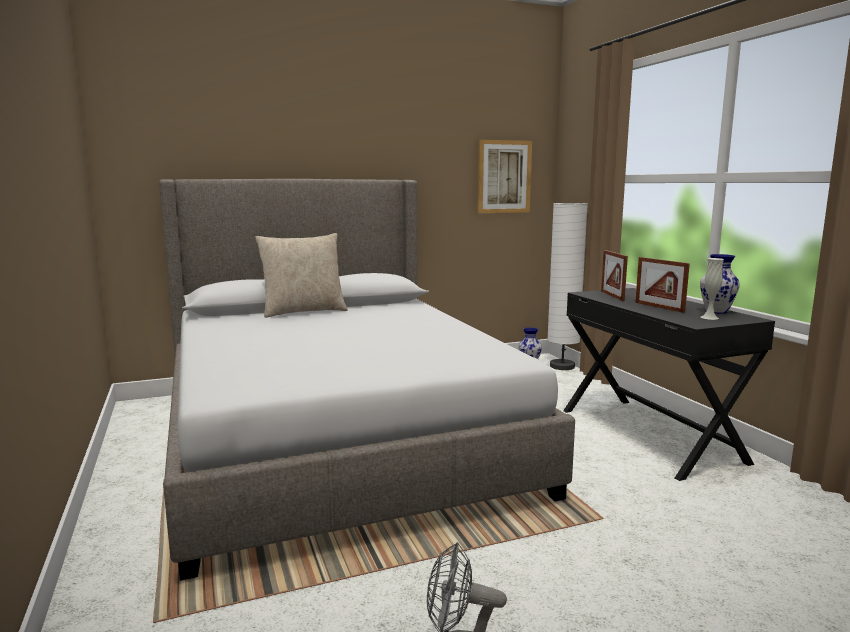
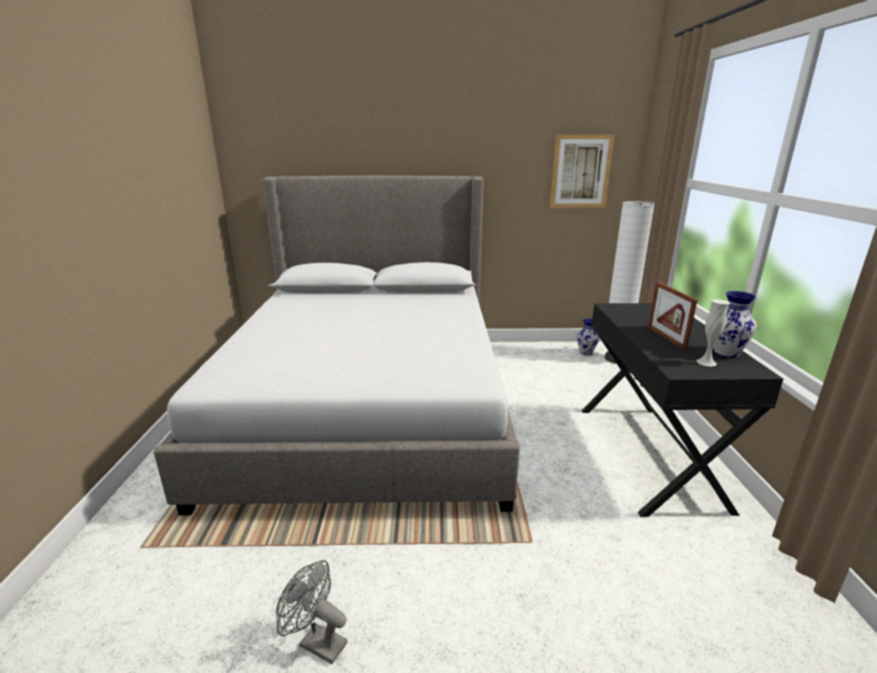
camera: 20 degrees right, 10 degrees up
(303, 312) = (362, 295): beige pillow -> none
(612, 296) = (634, 313): picture frame -> none

